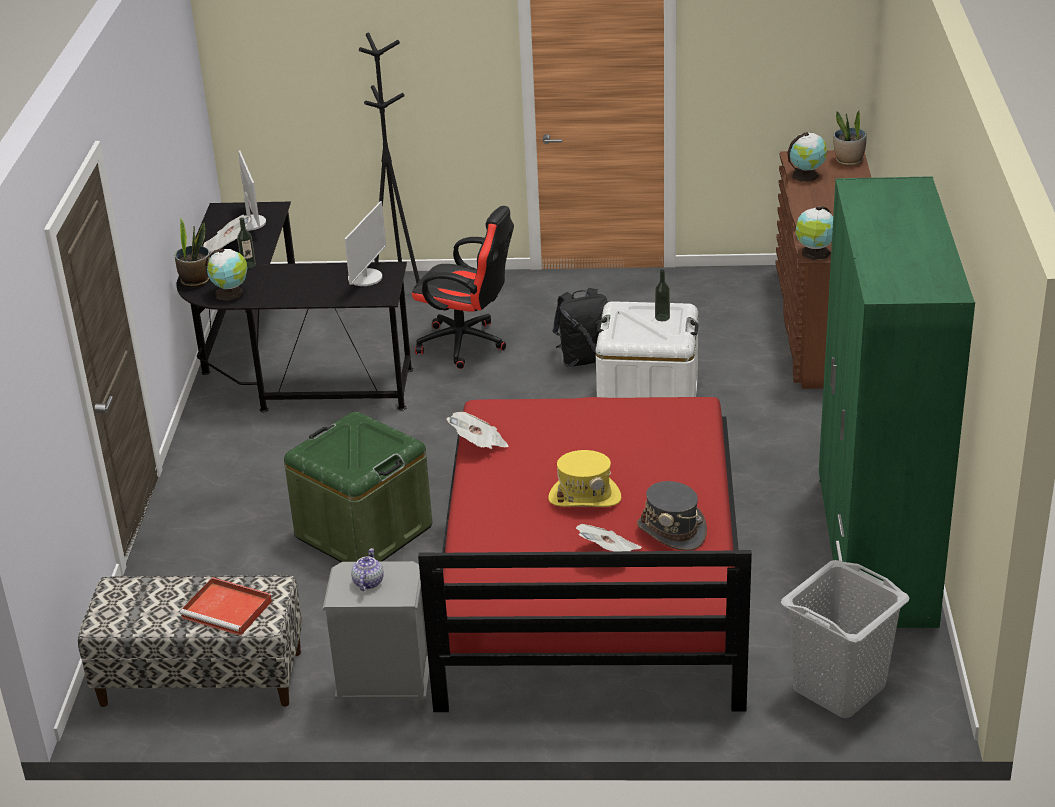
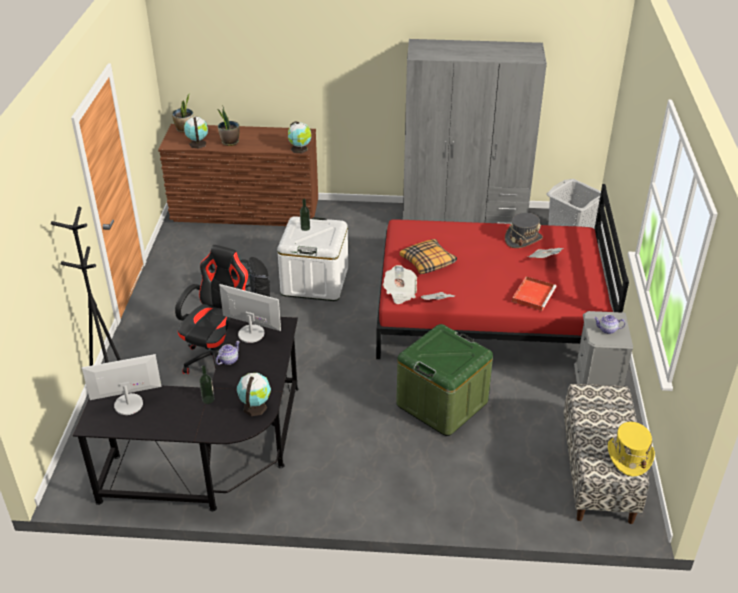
camera: 90 degrees left, 5 degrees up
(196, 281) = (226, 430): potted plant -> potted plant (230, 142)
(228, 246) = (168, 415): newspaper -> newspaper (400, 293)
(228, 609) = (608, 410): red tray -> red tray (533, 294)
(316, 269) = (228, 360): none -> teapot
(585, 497) = (494, 265): yellow hat -> yellow hat (629, 456)
(590, 434) = (428, 262): none -> pillow
(874, 550) = (464, 220): green wardrobe -> grey wardrobe

